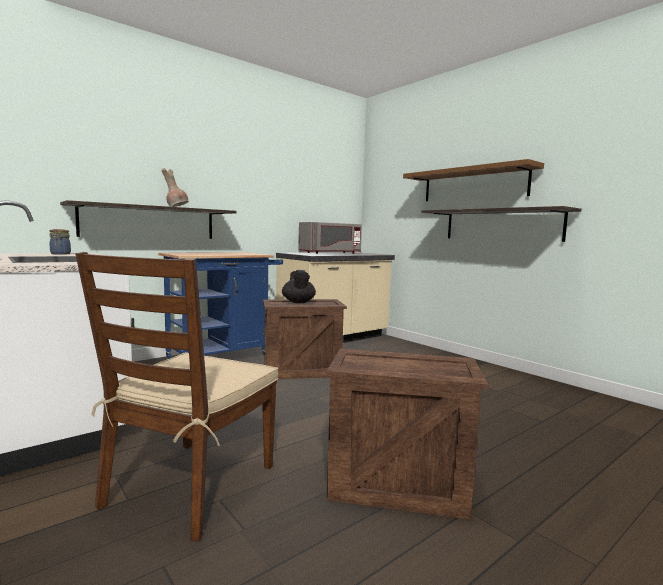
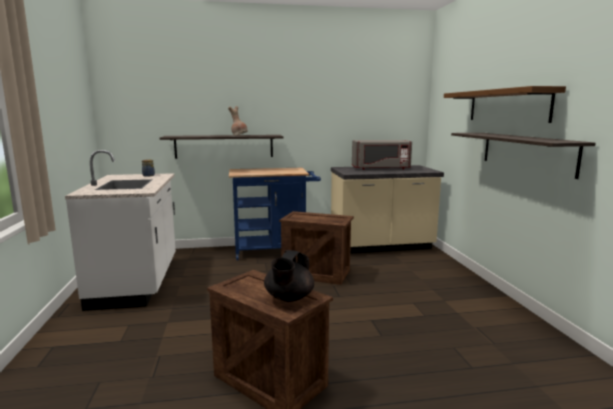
camera: 30 degrees right, 5 degrees up
(190, 485) = (155, 342): brown chair -> none
(298, 302) = (313, 217): black teapot -> black teapot (289, 298)

